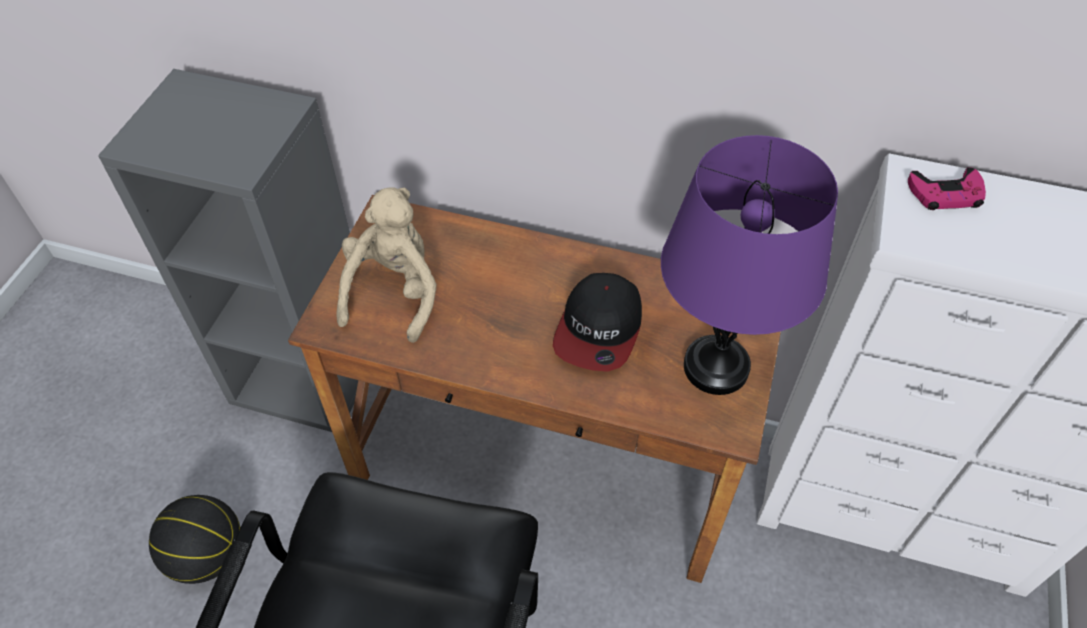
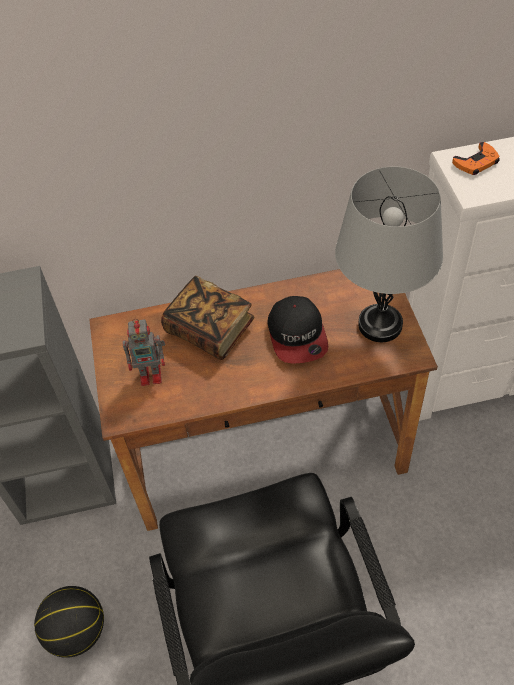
camera: 25 degrees left, 0 degrees up
(394, 292) = (152, 374): beige plush toy -> toy robot
(497, 271) = (210, 330): none -> book
(716, 367) = (380, 325): purple table lamp -> grey table lamp
(946, 194) = (476, 162): pink game controller -> orange game controller

